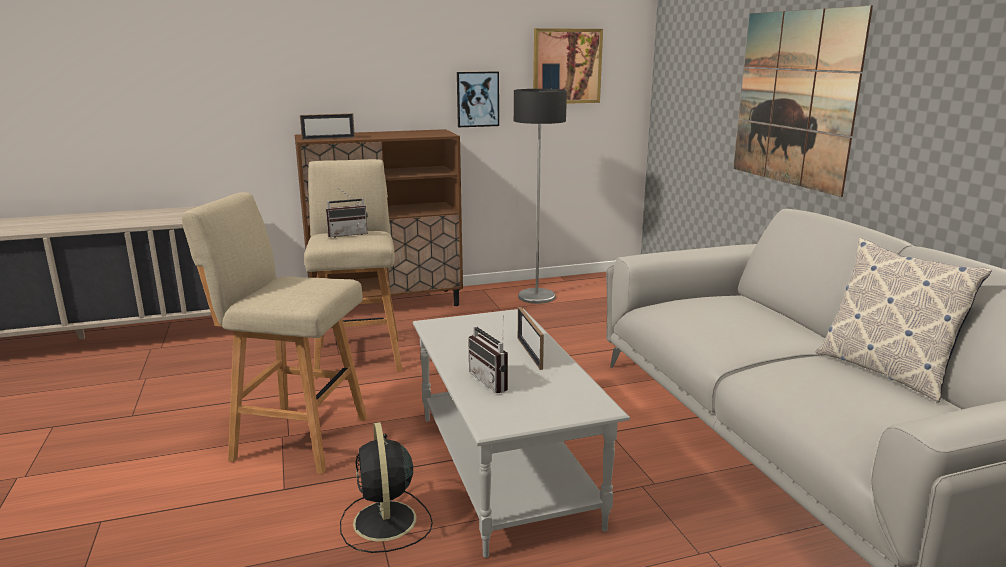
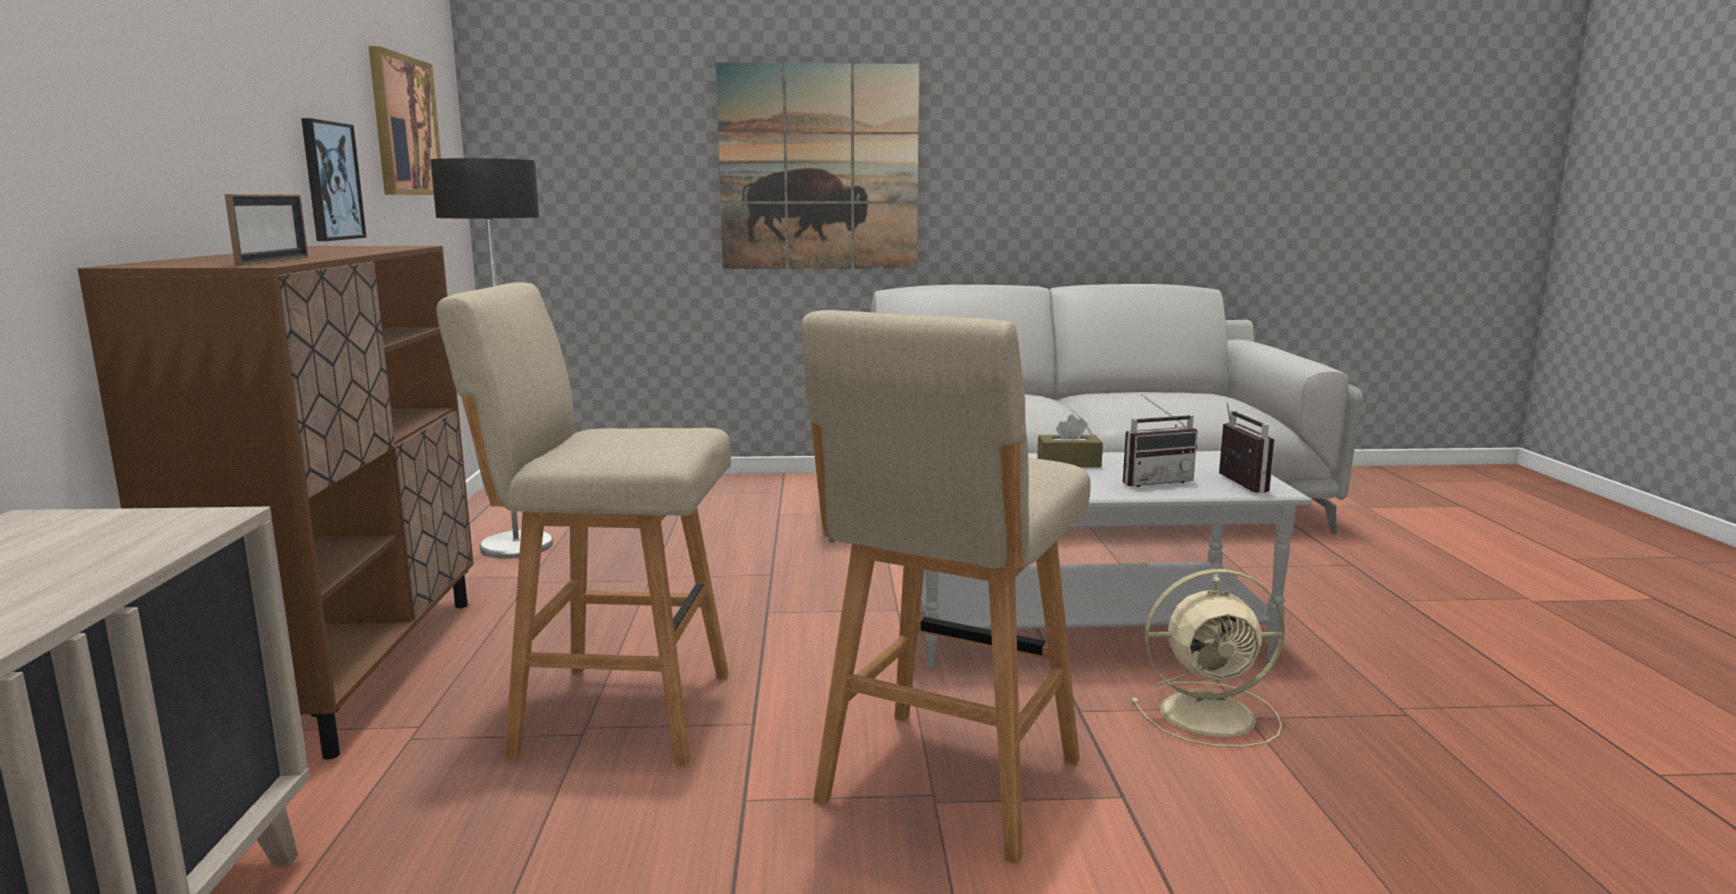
camera: 75 degrees left, 5 degrees down
(347, 234) = (608, 439): radio -> radio (1234, 484)
(385, 523) = (1211, 714): black fan -> beige fan
(529, 353) = (1068, 463): picture frame -> brown tissue box
(884, 371) = (1124, 390): pillow -> none

